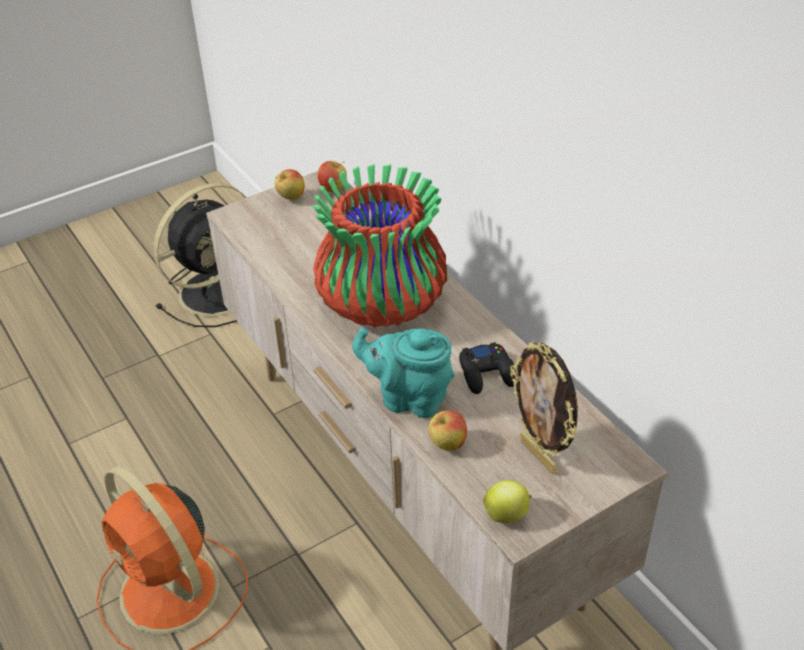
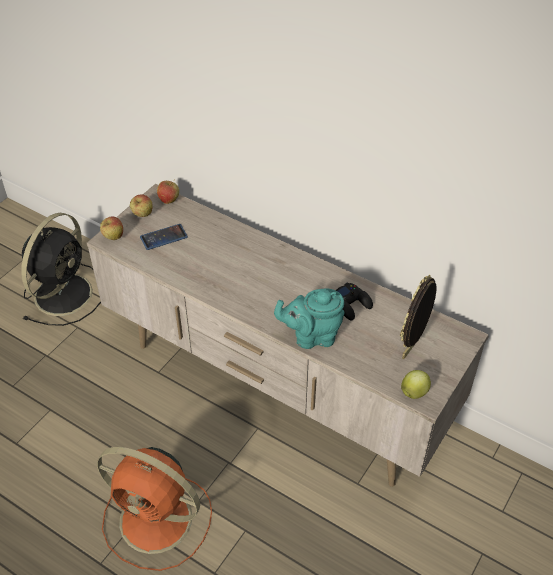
camera: 25 degrees left, 5 degrees up
(299, 229) = (163, 237): none -> phone
(381, 305) = (254, 277): vase -> none
(447, 444) = (353, 359): apple -> apple (113, 237)
(539, 455) = (412, 348): picture frame -> picture frame turned 90 degrees clockwise

